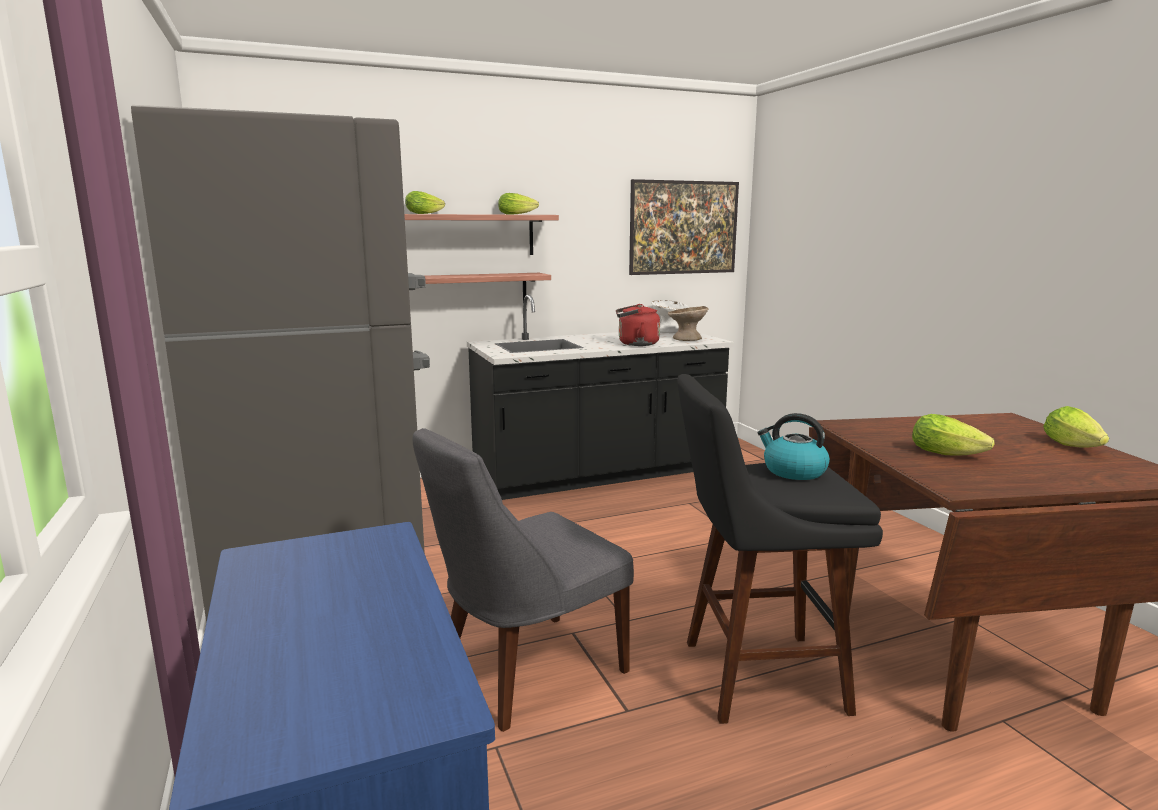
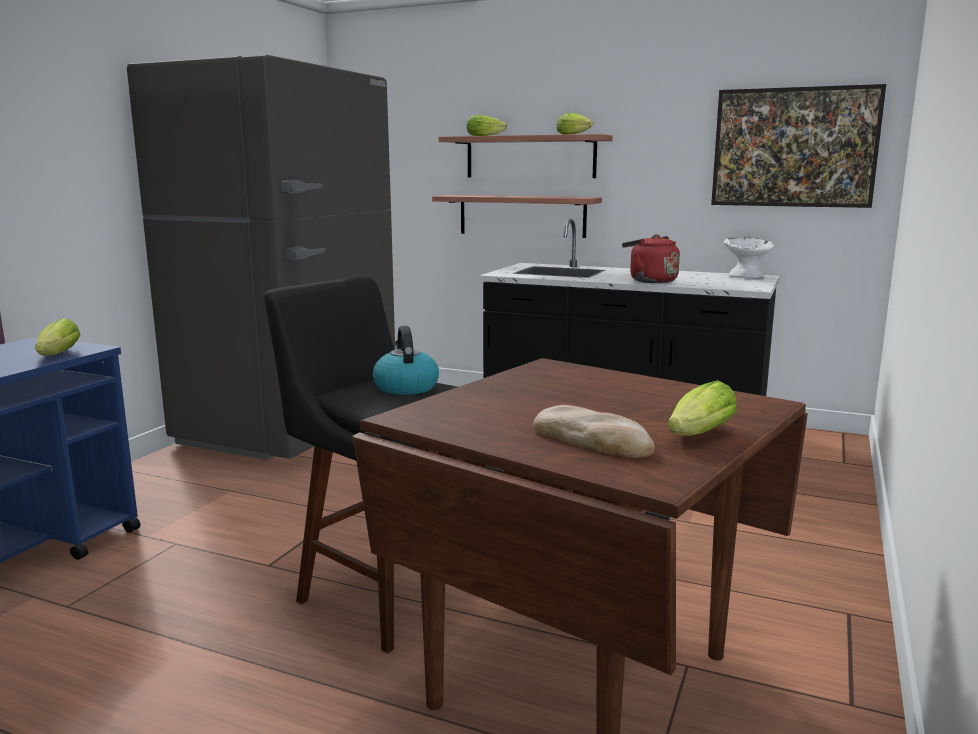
camera: 45 degrees right, 0 degrees up
(525, 672) = (269, 519): grey chair -> none
(687, 338) = (729, 283): beige bowl -> none
(950, 454) = (526, 402): lettuce -> lettuce (56, 355)
(1066, 465) = (592, 440): none -> bread

